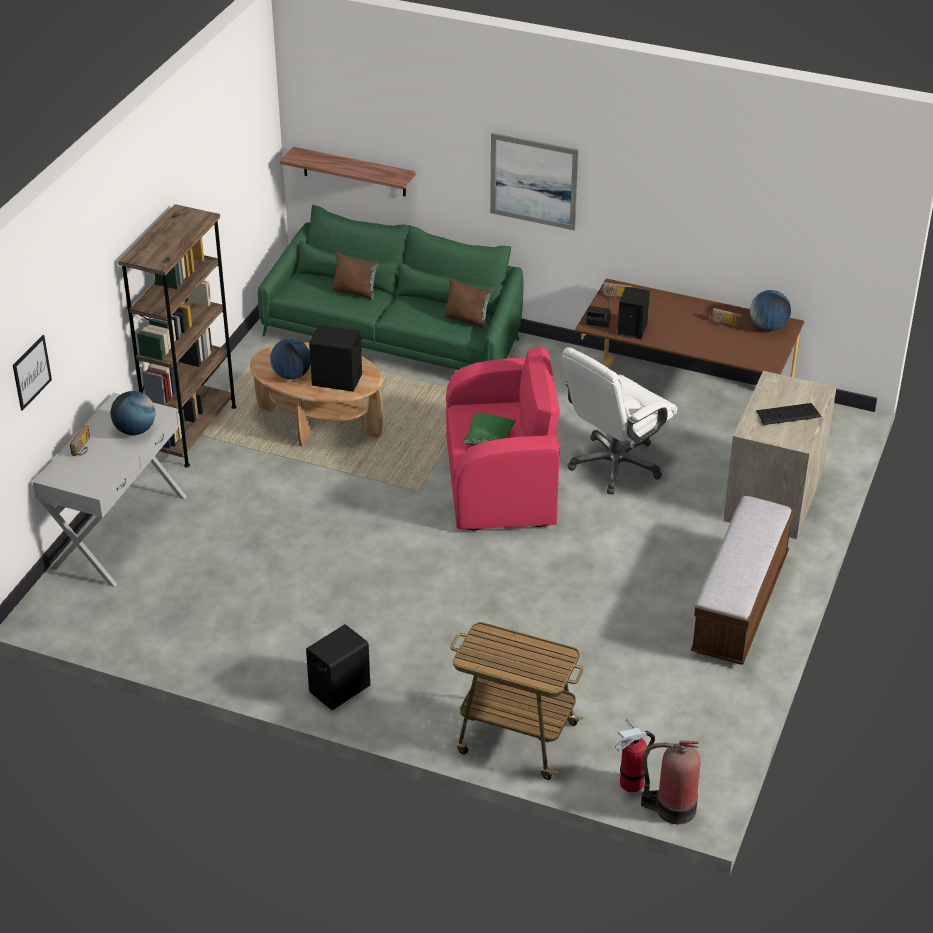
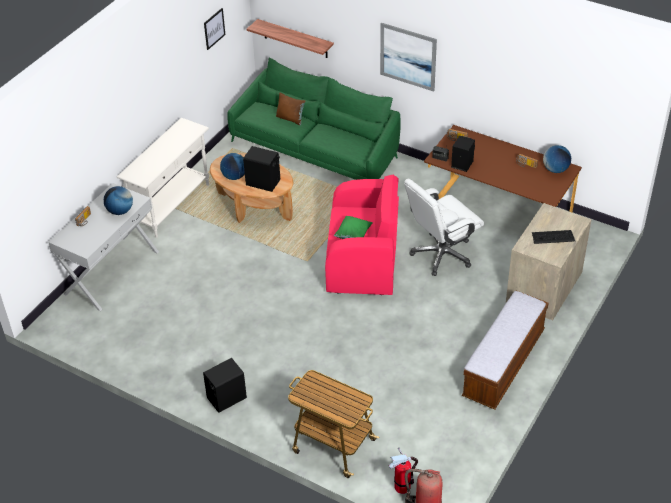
camera: 10 degrees right, 5 degrees up
(31, 372) = (46, 174): picture -> picture (214, 28)
(192, 431) = (172, 206): brown bookcase -> white console table
(467, 320) = (359, 144): brown pillow -> none

